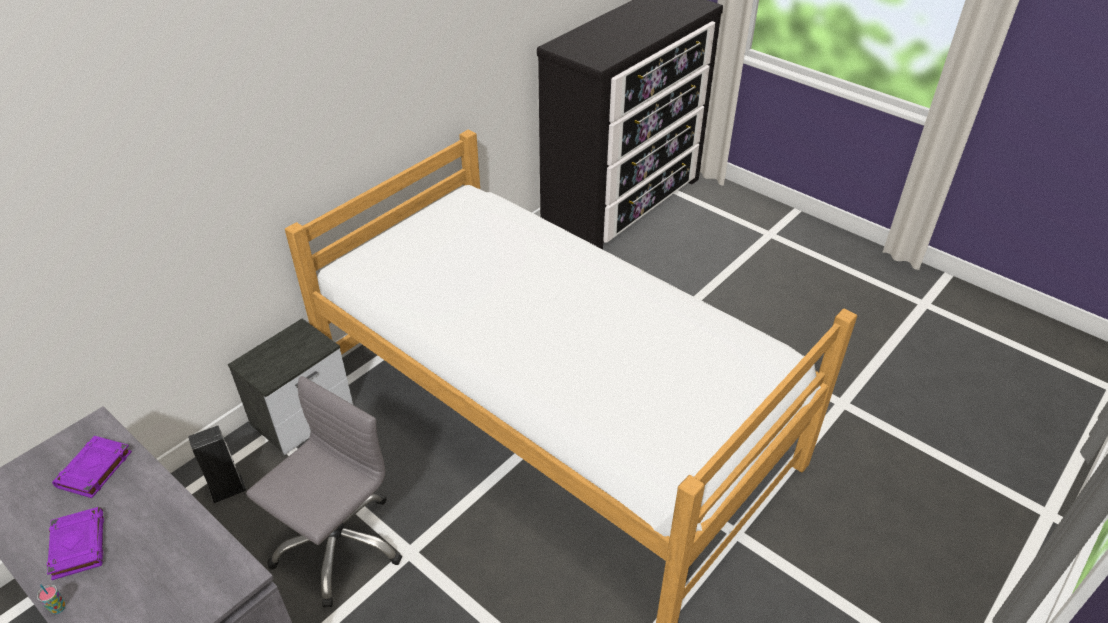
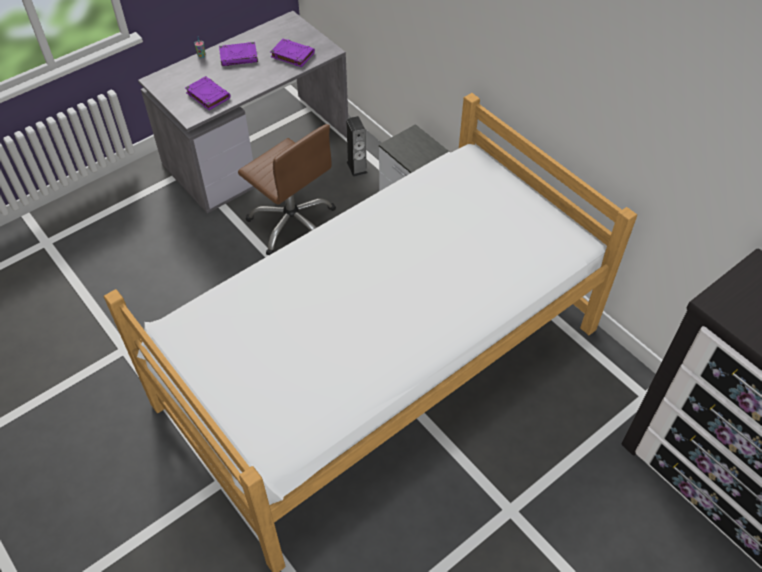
camera: 100 degrees right, 10 degrees up
(184, 566) = (207, 95): none -> purple book
(338, 545) = (293, 224): grey office chair -> brown office chair

